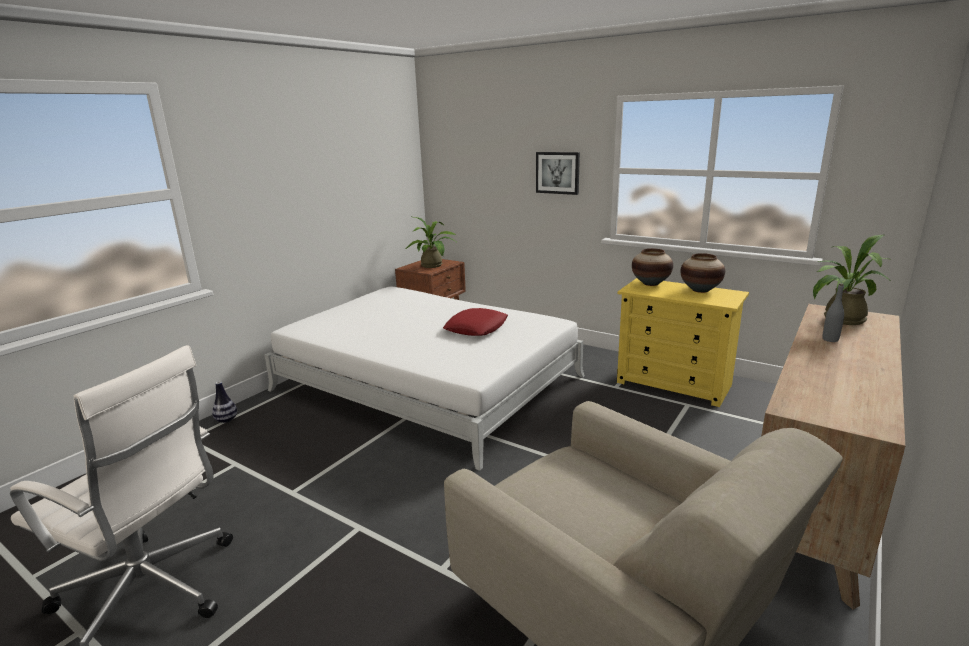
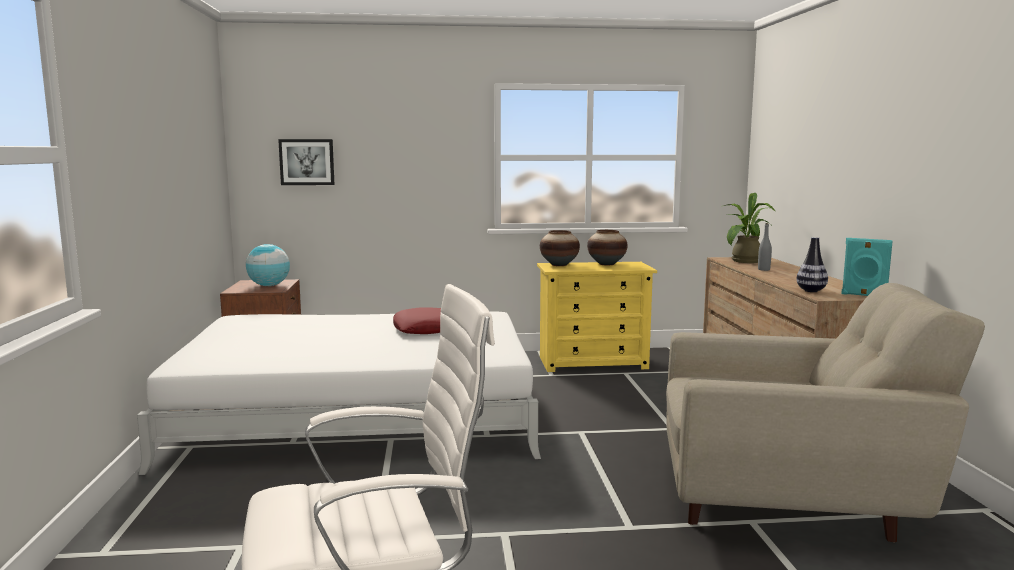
camera: 40 degrees left, 10 degrees down
(226, 420) = (130, 518): vase -> vase (811, 291)
(433, 266) = (269, 286): potted plant -> globe
(557, 172) = (430, 162): picture -> picture (307, 162)
(858, 421) = (864, 295): none -> turquoise speaker

